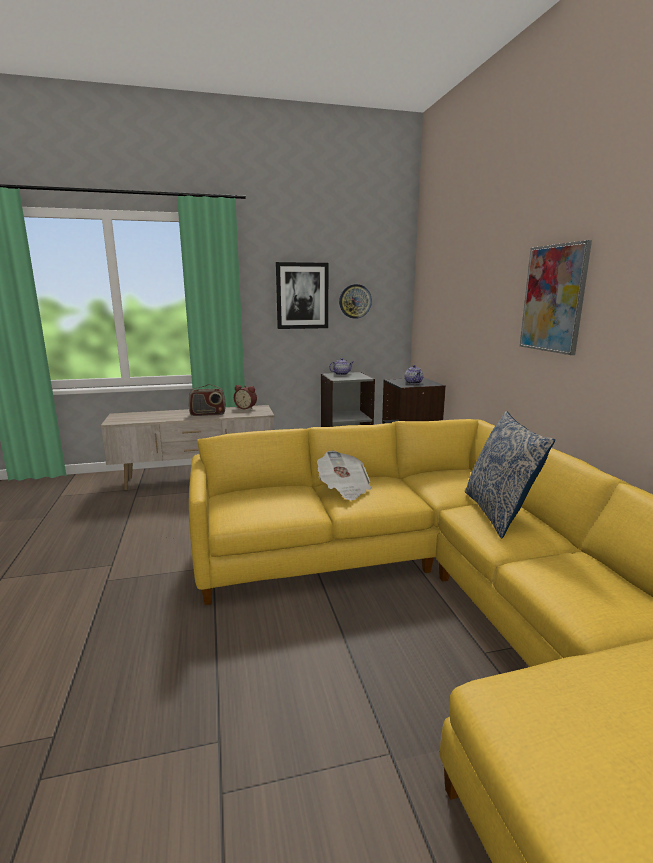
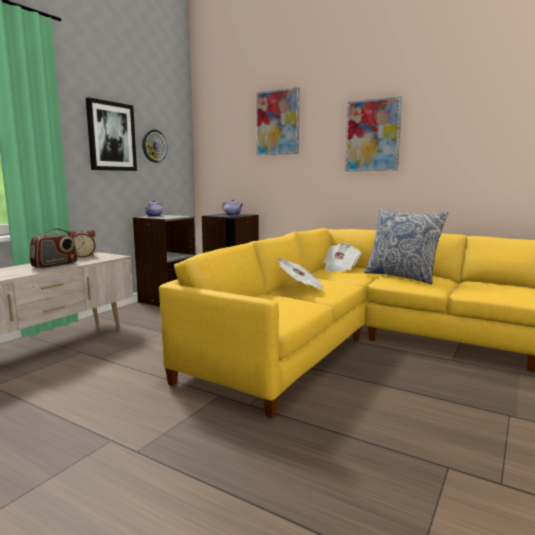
camera: 45 degrees left, 5 degrees down
(456, 476) = (339, 268): none -> newspaper
(471, 274) = (277, 122): none -> picture

